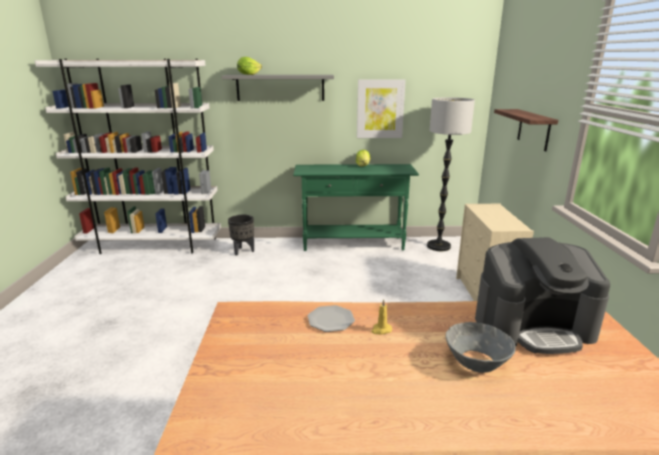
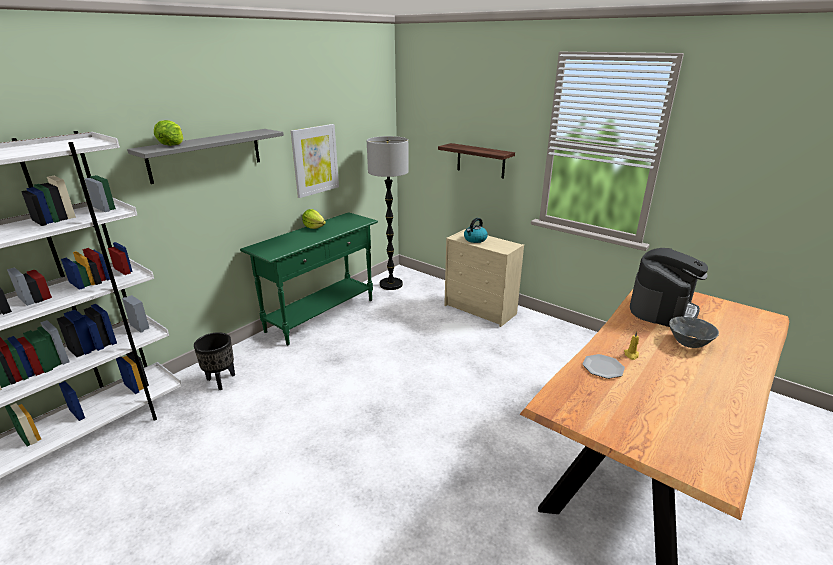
camera: 50 degrees left, 5 degrees up
(489, 212) = (475, 239): none -> kettle

